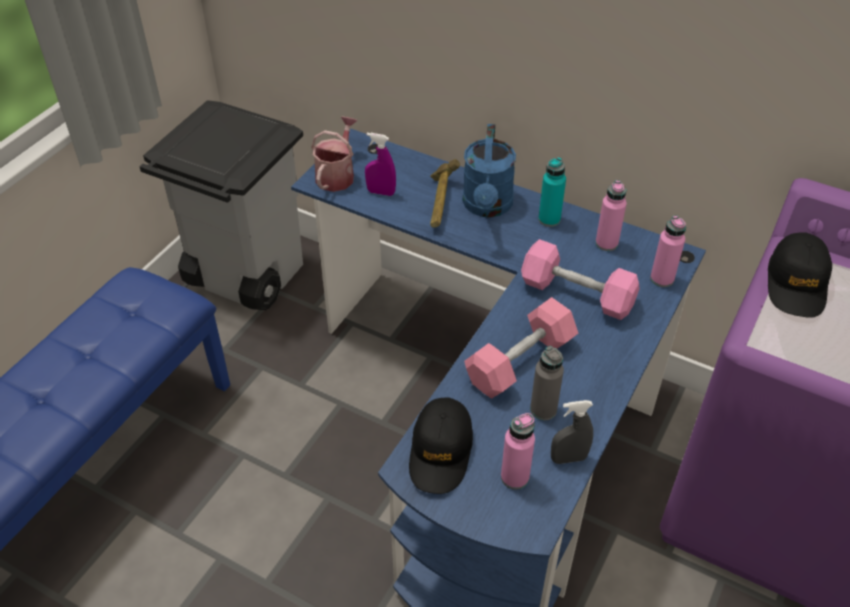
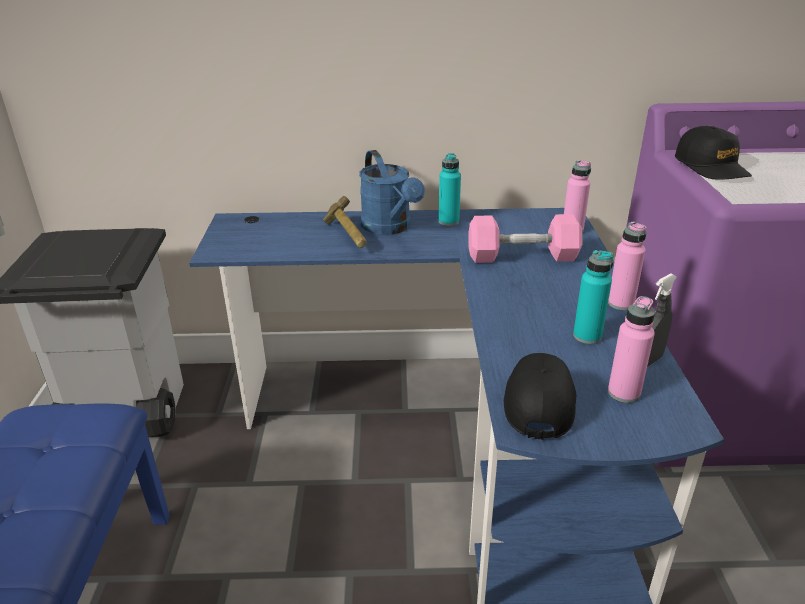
camera: 30 degrees left, 15 degrees down
(337, 175) = (230, 243): watering can -> none
(381, 192) = (285, 243): purple spray bottle -> none
(441, 452) = (538, 401): black cap -> black cap turned 150 degrees counterclockwise
(520, 361) = (529, 311): pink dumbbell -> none
(543, 409) = (587, 336): grey bottle -> turquoise bottle
(606, 243) = (508, 222): pink bottle -> pink bottle (620, 303)

